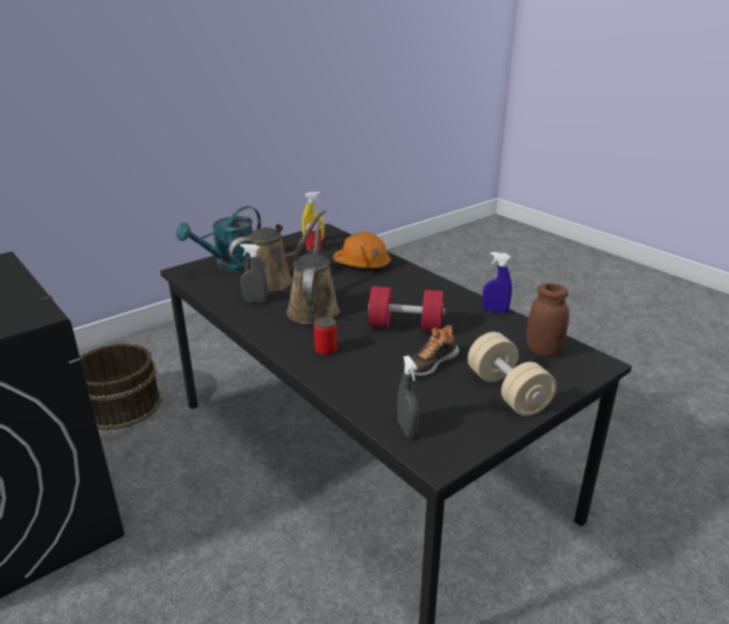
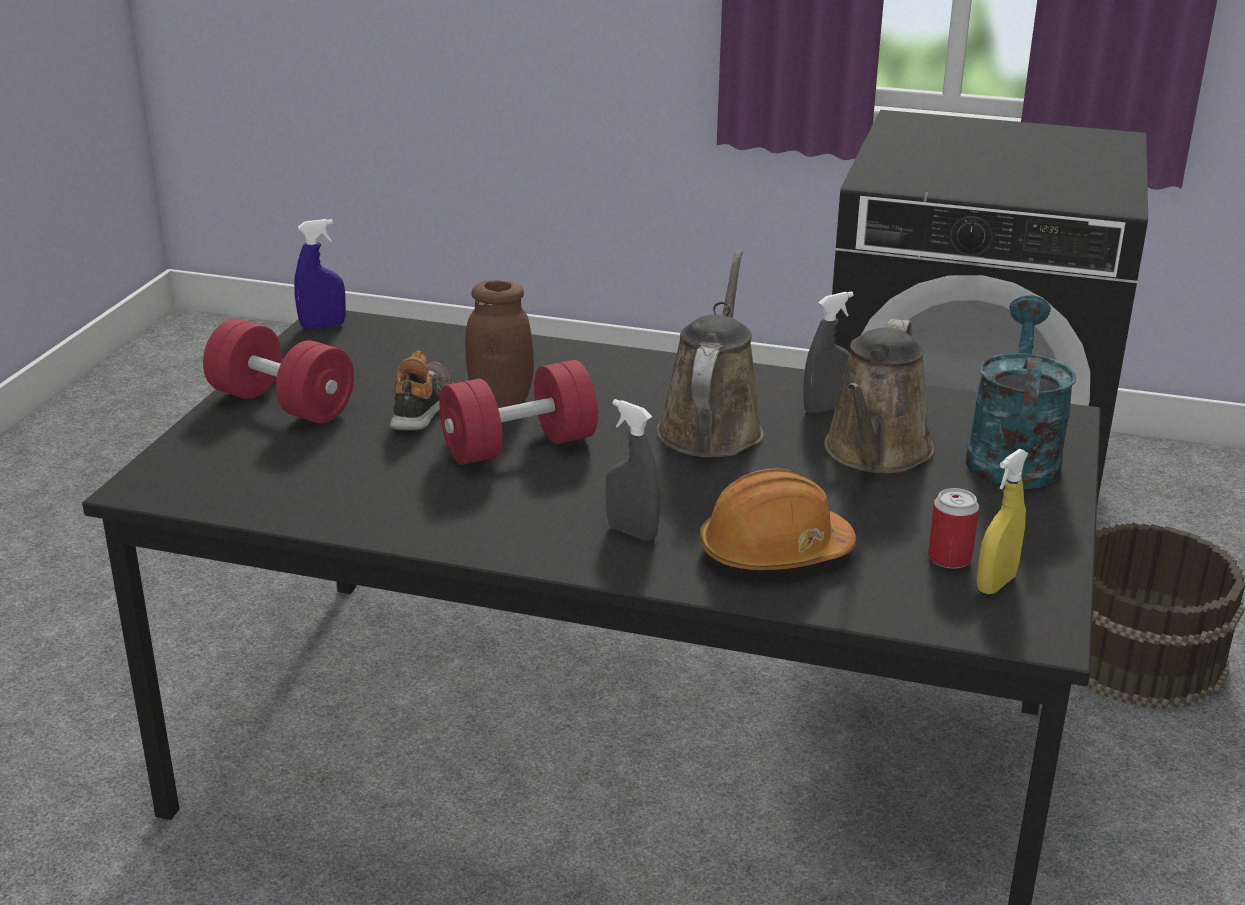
camera: 145 degrees right, 0 degrees up
(313, 308) = (711, 427): brown watering can -> brown watering can turned 135 degrees counterclockwise
(326, 350) = (596, 377): can -> none
(407, 429) = (387, 334): grey spray bottle -> grey spray bottle (632, 532)
(495, 311) = (379, 529): blue spray bottle -> blue spray bottle (323, 326)
(507, 392) = (282, 404): beige dumbbell -> red dumbbell
(543, 351) = (248, 477): brown jar -> brown jar (501, 400)

